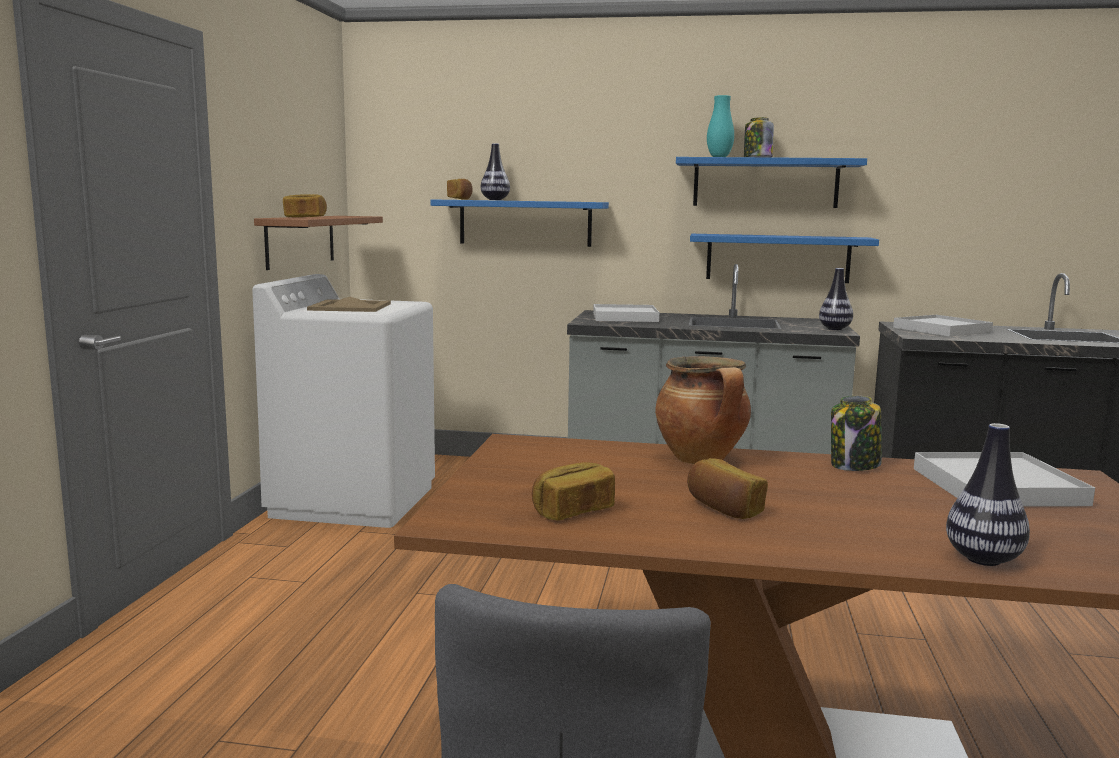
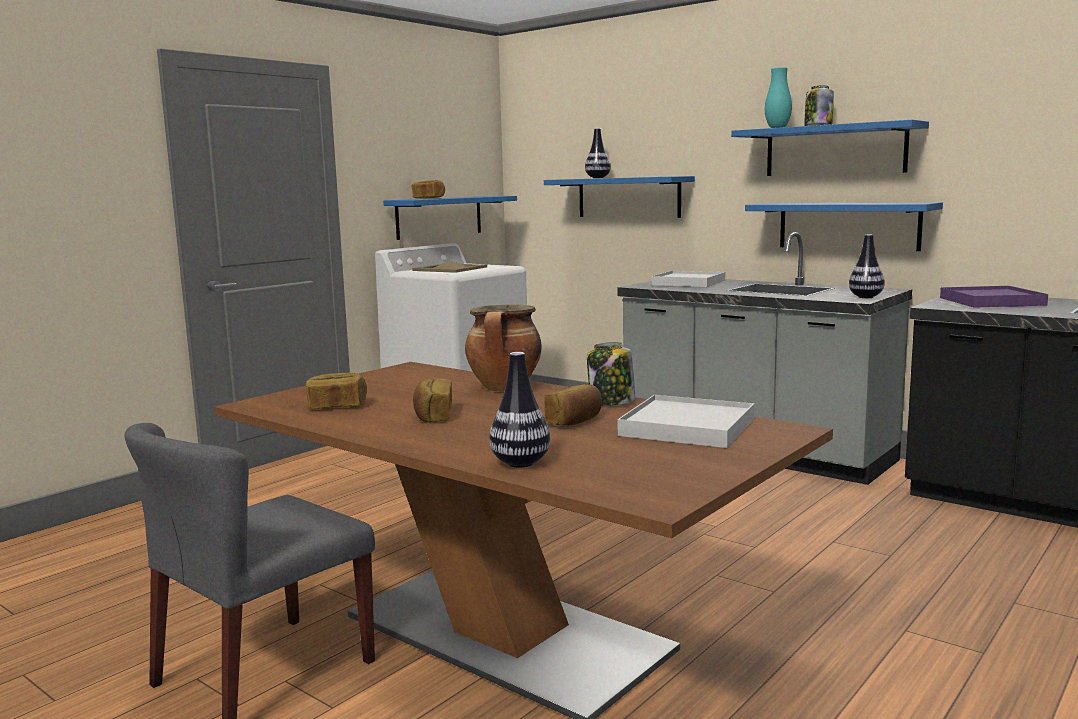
camera: 30 degrees right, 0 degrees up
(300, 241) = (439, 217): brown shelf -> blue shelf
(460, 199) = (572, 178): bread -> bread (575, 421)
(942, 330) = (991, 301): white tray -> purple tray

